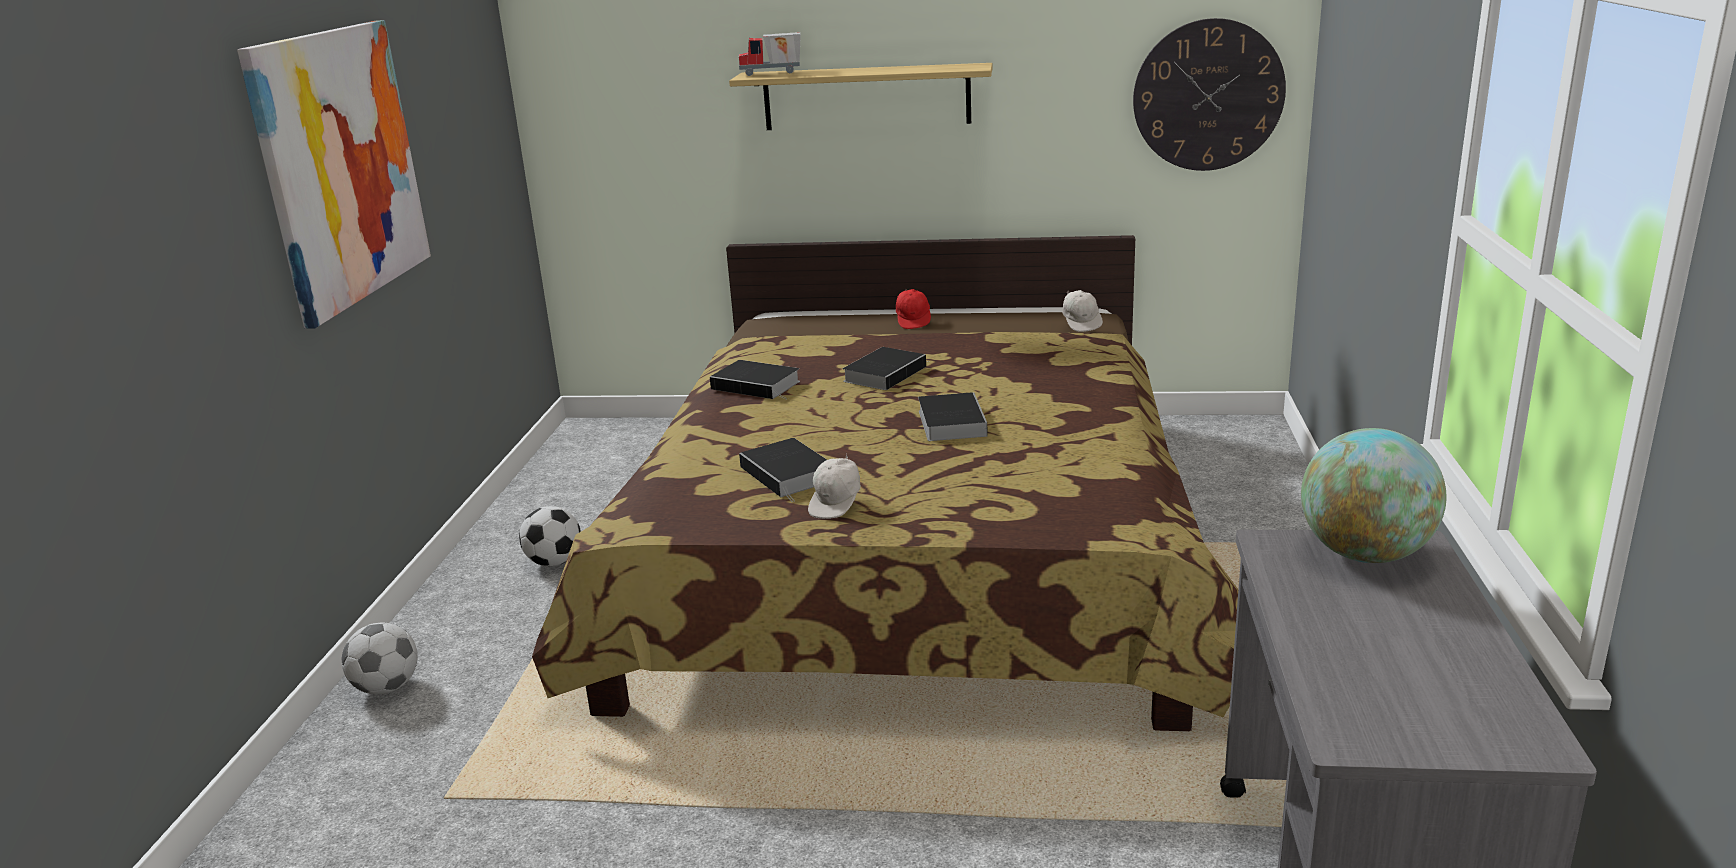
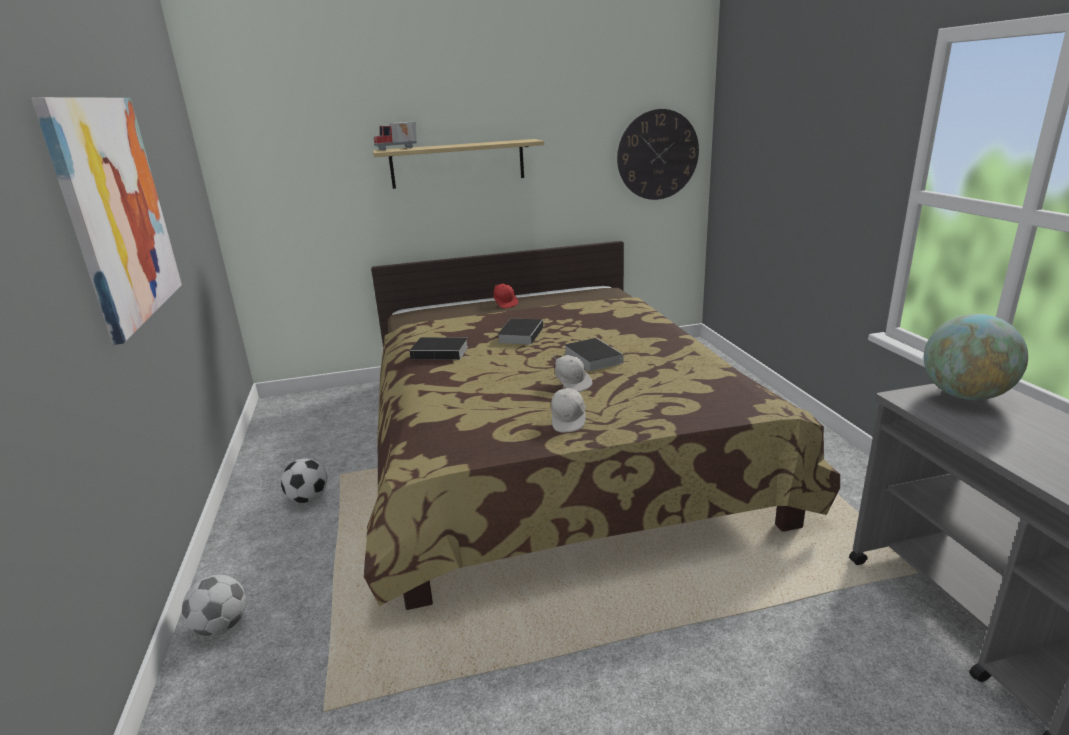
camera: 20 degrees left, 0 degrees up
(790, 474) = (517, 406): book -> none
(1081, 323) = (610, 293): white cap -> white cap (572, 383)

